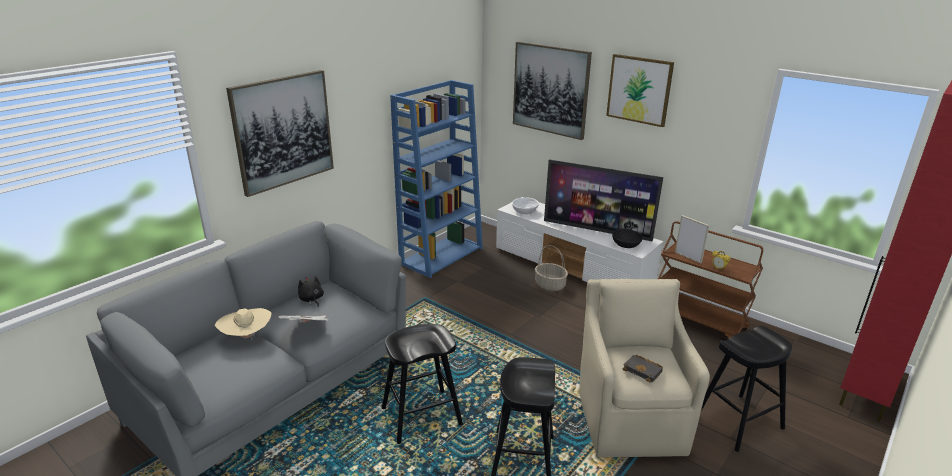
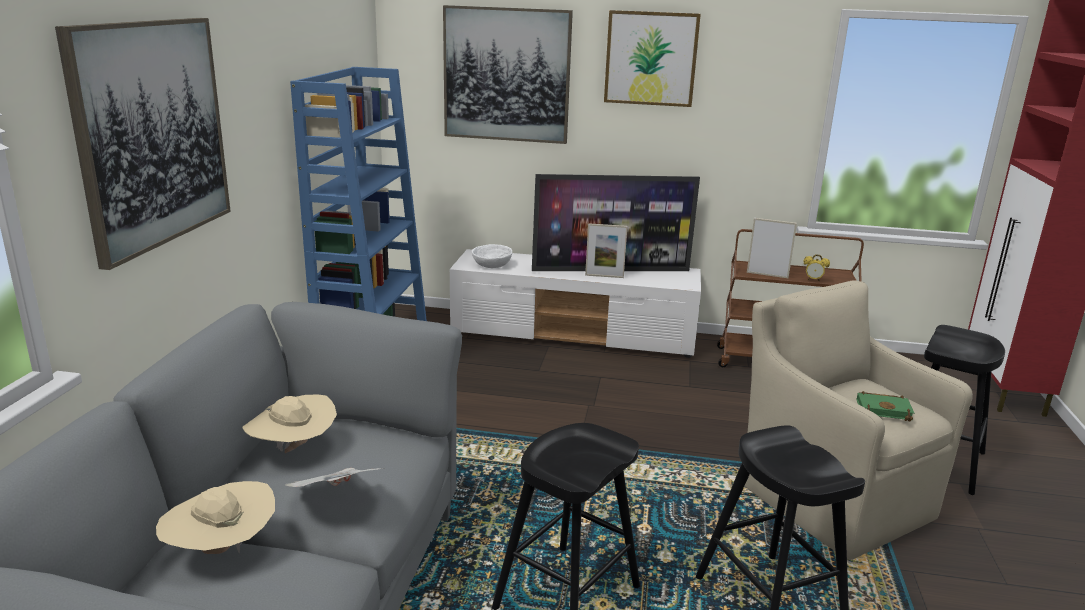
camera: 30 degrees left, 5 degrees down
(311, 299) = (293, 450): black plush toy -> beige hat
(549, 285) = (568, 363): basket -> none
(588, 233) = (604, 276): none -> picture frame
(626, 245) = (664, 280): black bowl -> none
(643, 370) = (884, 410): black book -> green book

